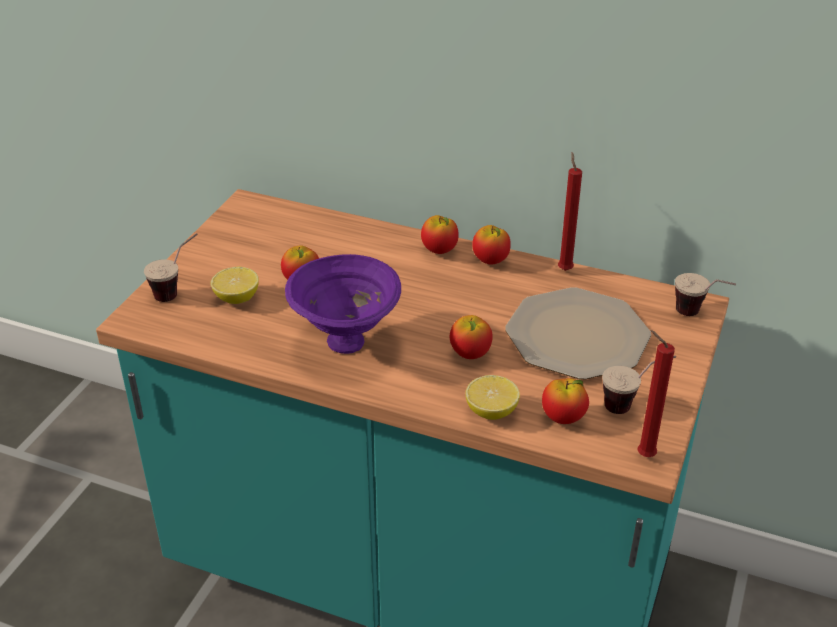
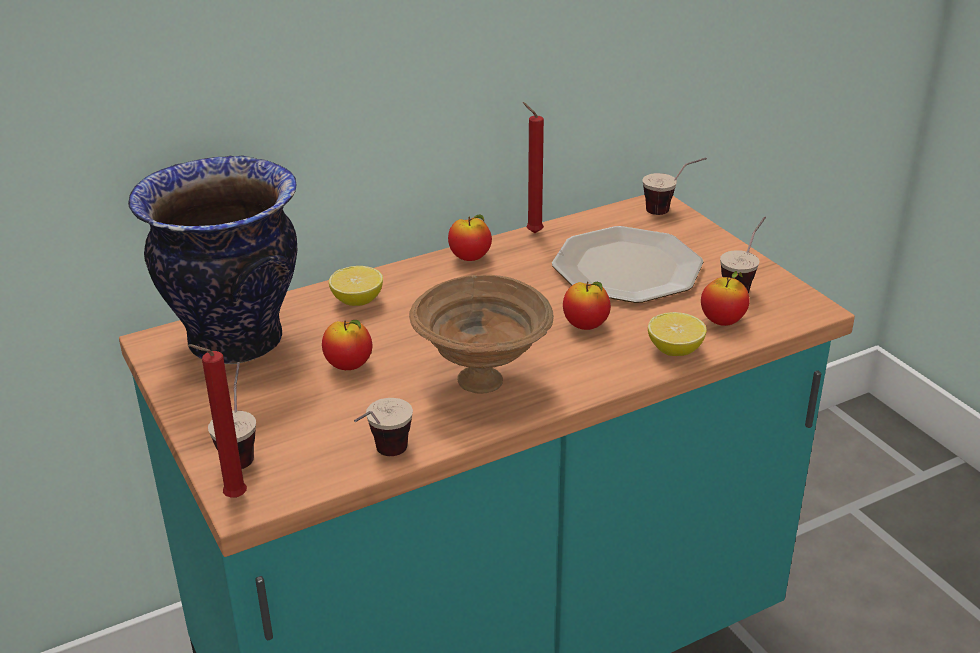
camera: 50 degrees left, 5 degrees down
(221, 346) = (382, 458): none -> cup
(237, 298) = (315, 416): lemon -> lemon (357, 301)
(277, 228) = (234, 342): none -> vase
(347, 344) = (484, 382): purple bowl -> brown bowl
(439, 251) = (416, 274): apple -> none
(642, 455) = (804, 309): red candle -> red candle (232, 498)

